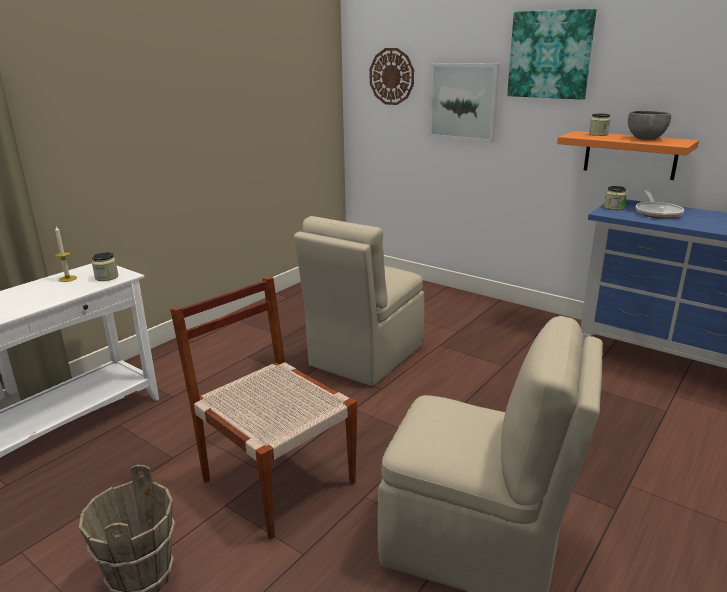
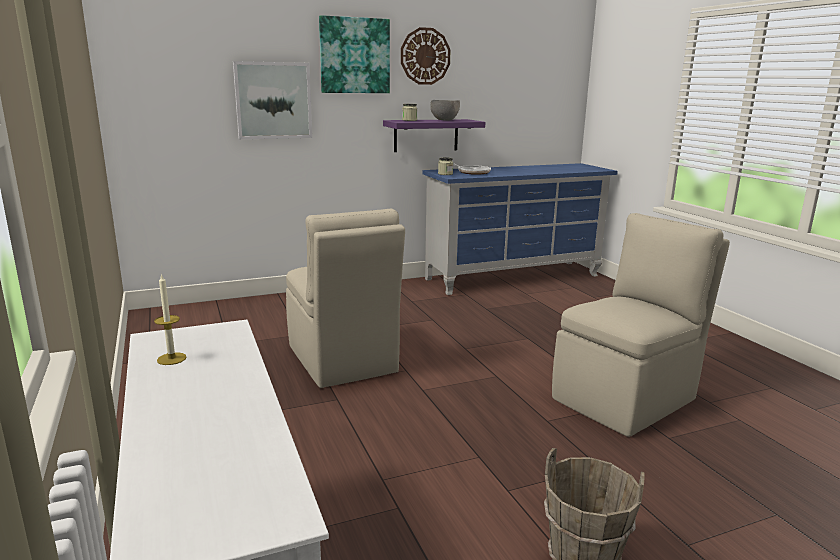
camera: 60 degrees left, 5 degrees down
(106, 277) = (216, 337): jar -> none
(276, 479) = (492, 454): chair -> none
(391, 76) = (176, 76): wall clock -> wall clock (425, 56)
(630, 155) = (426, 135): orange shelf -> purple shelf

